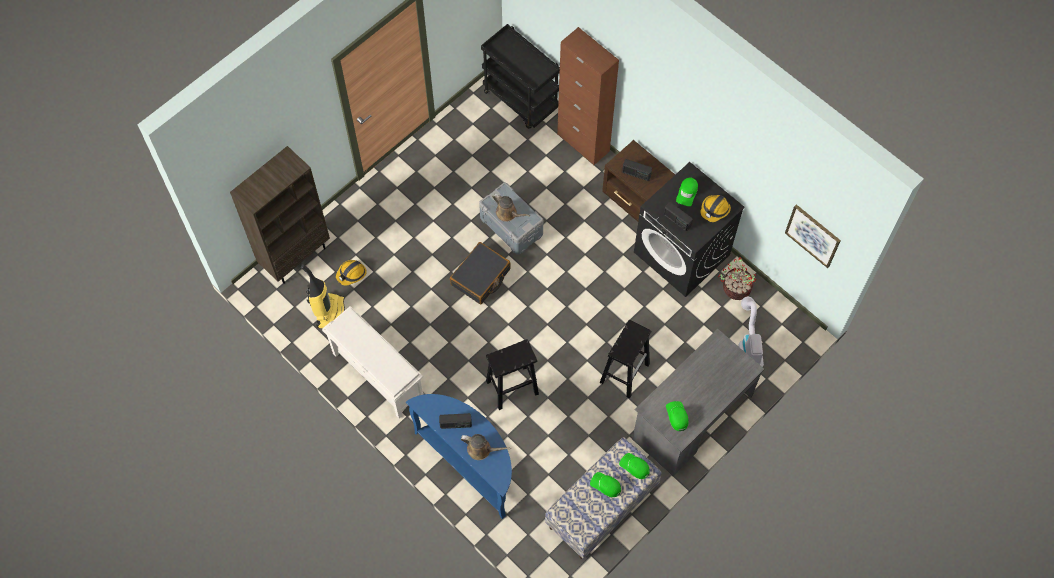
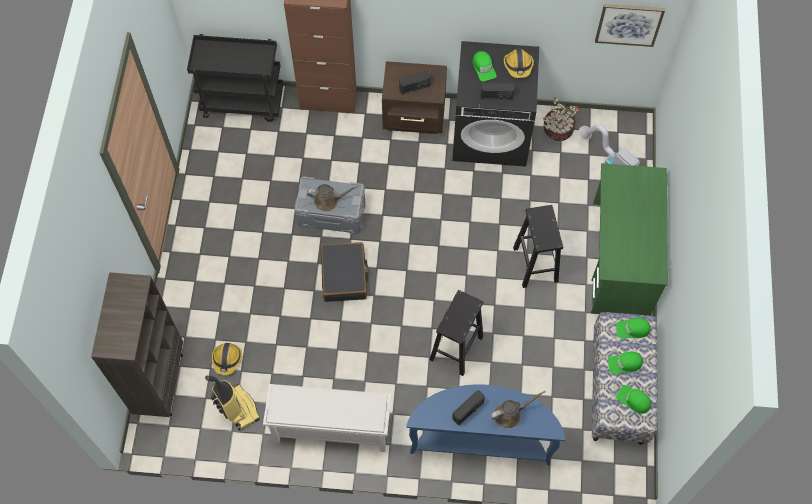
camera: 40 degrees left, 0 degrees up
(677, 416) = (637, 258): green cap -> green cap (633, 400)
(692, 418) = (620, 259): grey desk -> green desk

